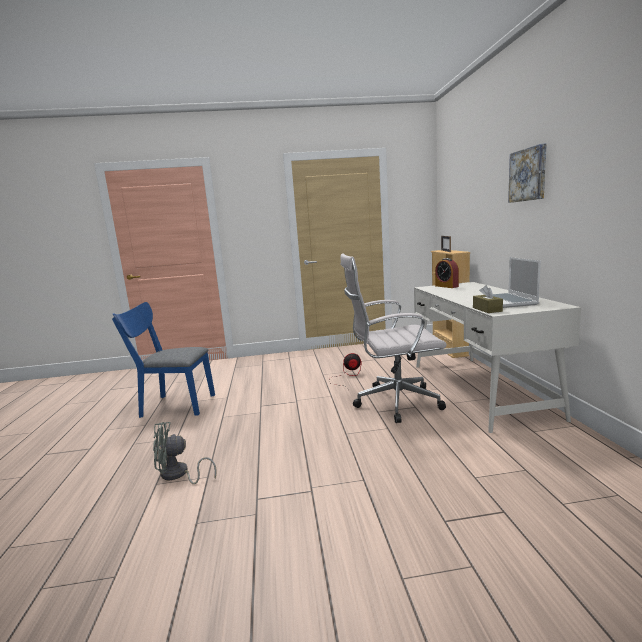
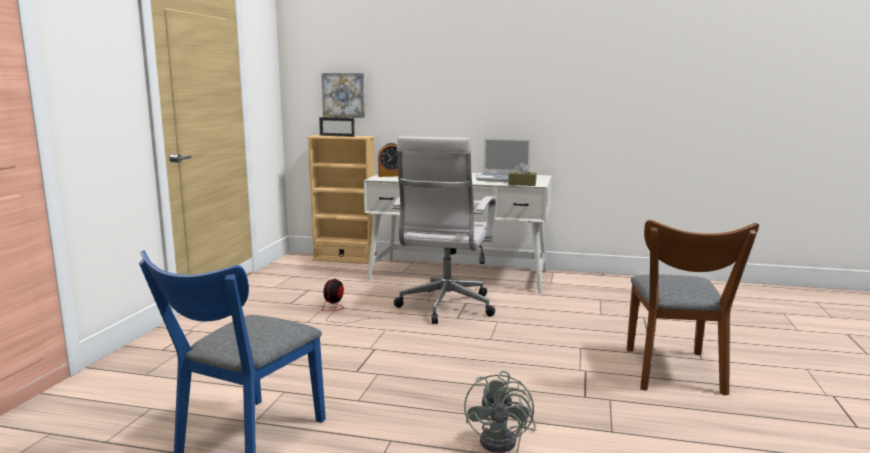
camera: 70 degrees left, 0 degrees up
(336, 555) = (675, 374): none -> brown chair
(528, 175) = (473, 62): picture -> picture (344, 95)

